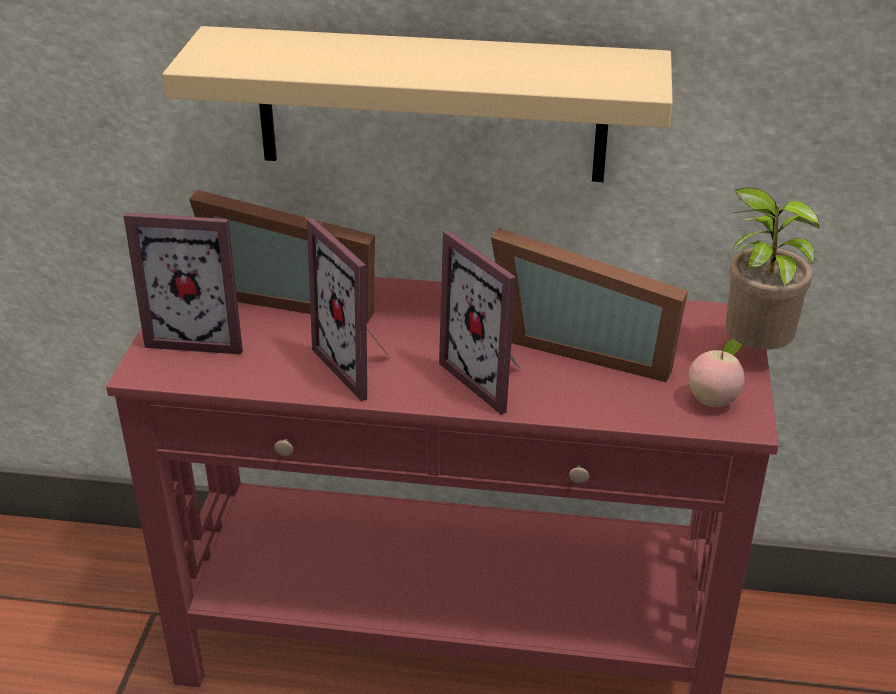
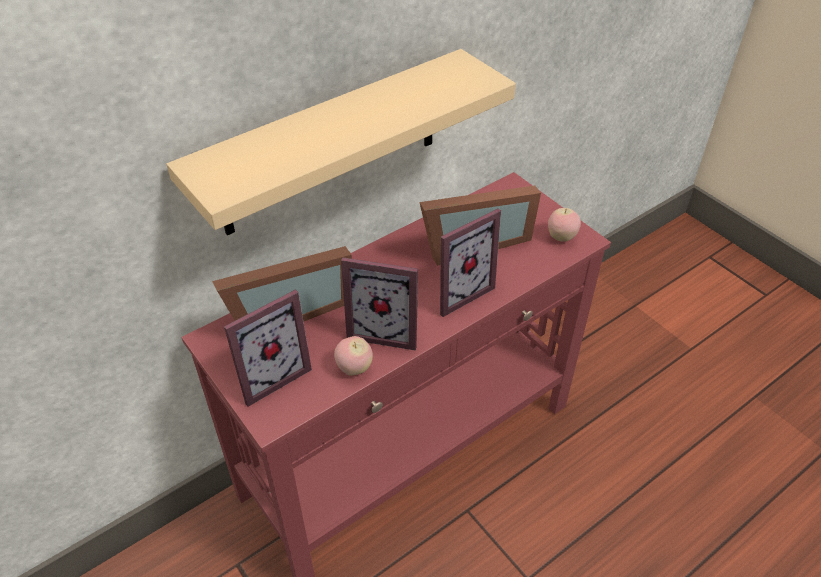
camera: 45 degrees left, 10 degrees up
(279, 378) = (354, 368): none -> apple
(493, 378) = (457, 291): picture frame -> picture frame turned 45 degrees counterclockwise
(750, 355) = (544, 202): potted plant -> none

